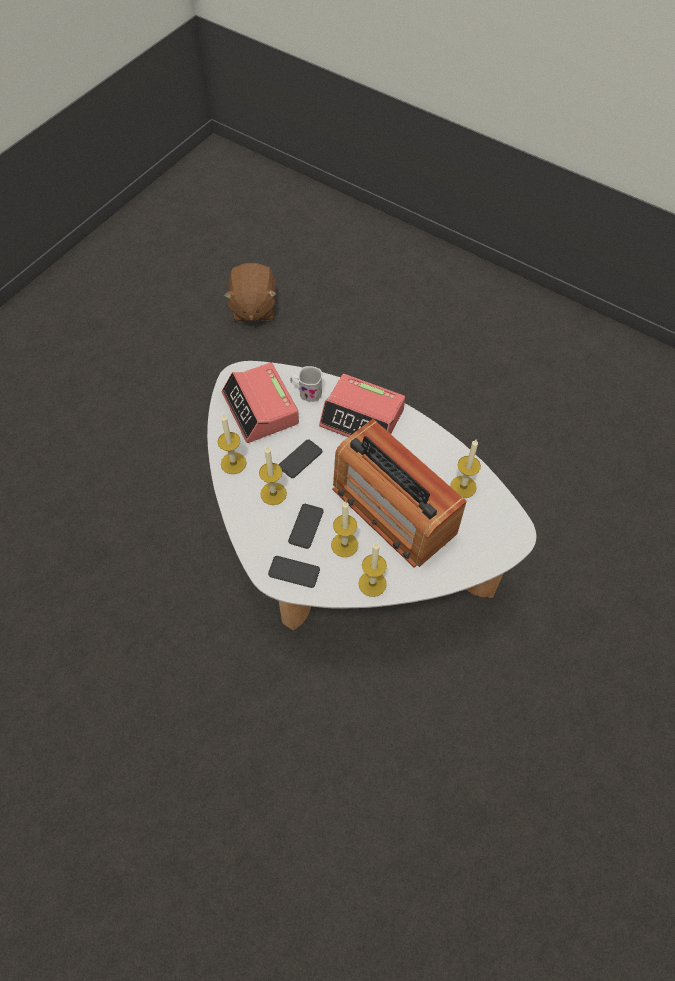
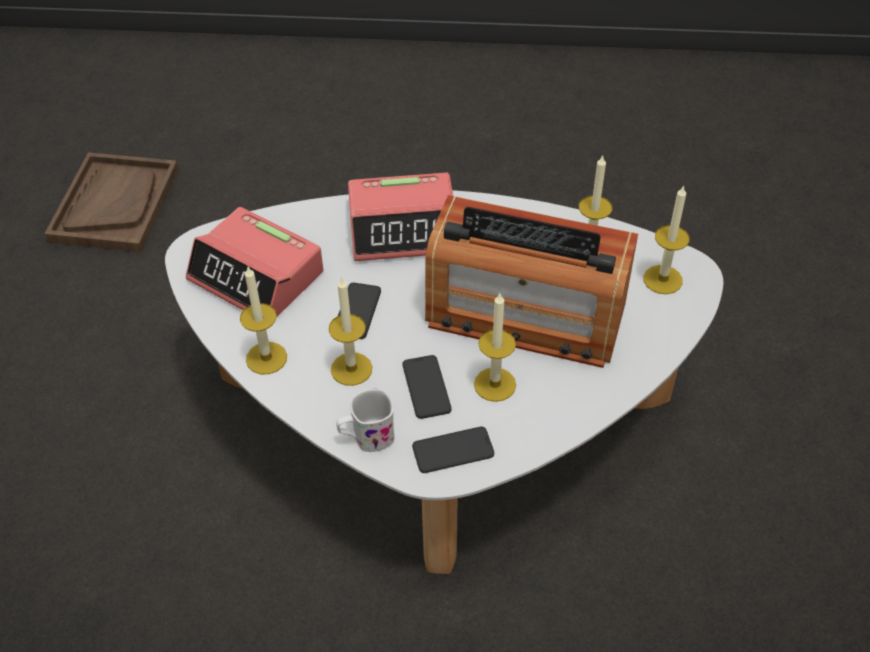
camera: 30 degrees left, 10 degrees down
(253, 307) = (115, 204): brown plush toy -> brown tray
(306, 392) = (306, 230): white mug -> white mug (366, 437)
(372, 583) = (566, 412): candle -> candle (662, 279)

